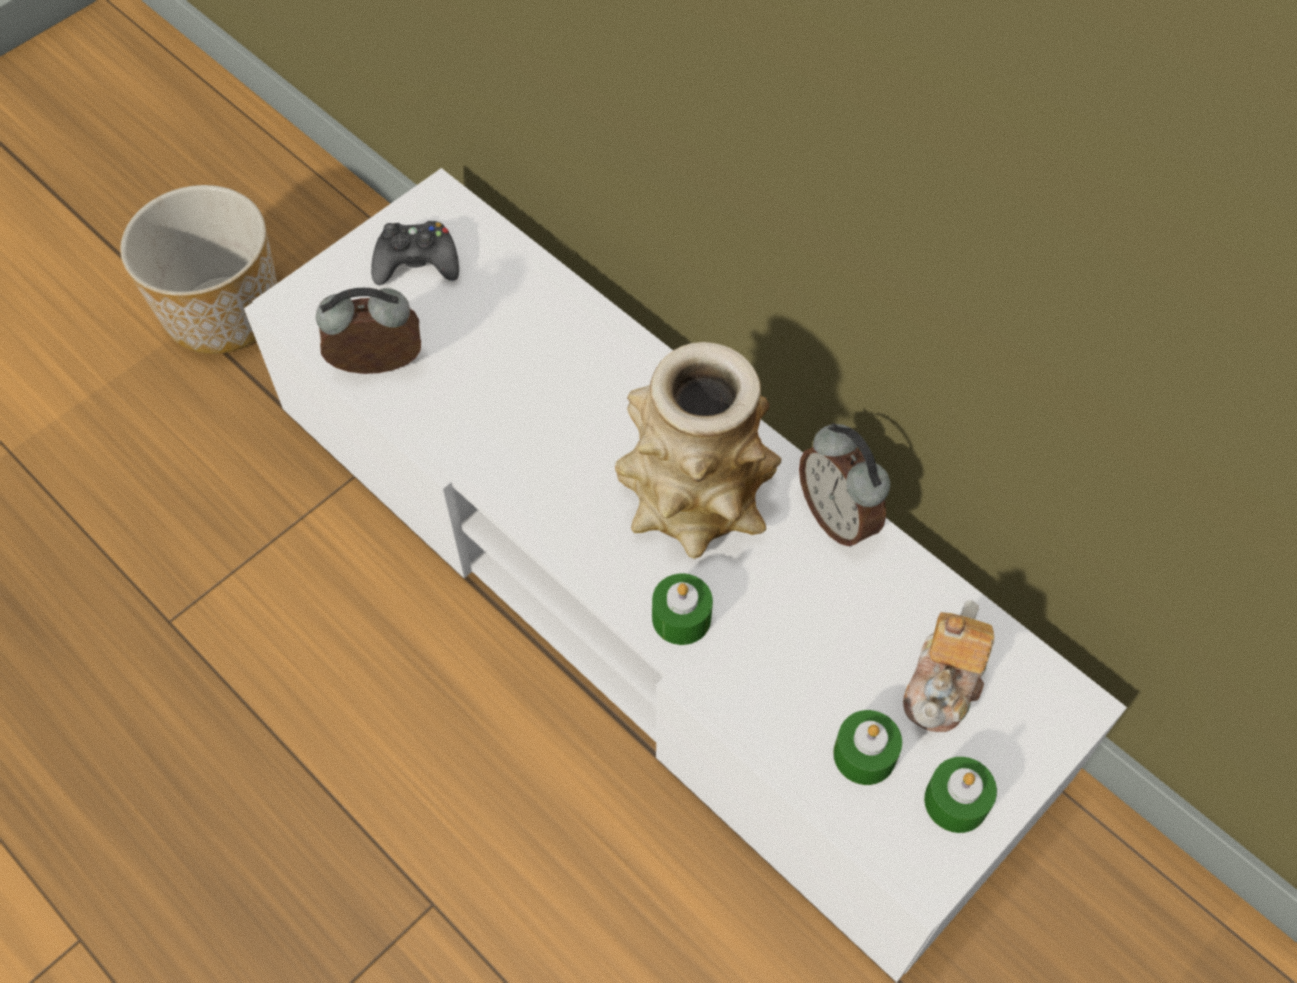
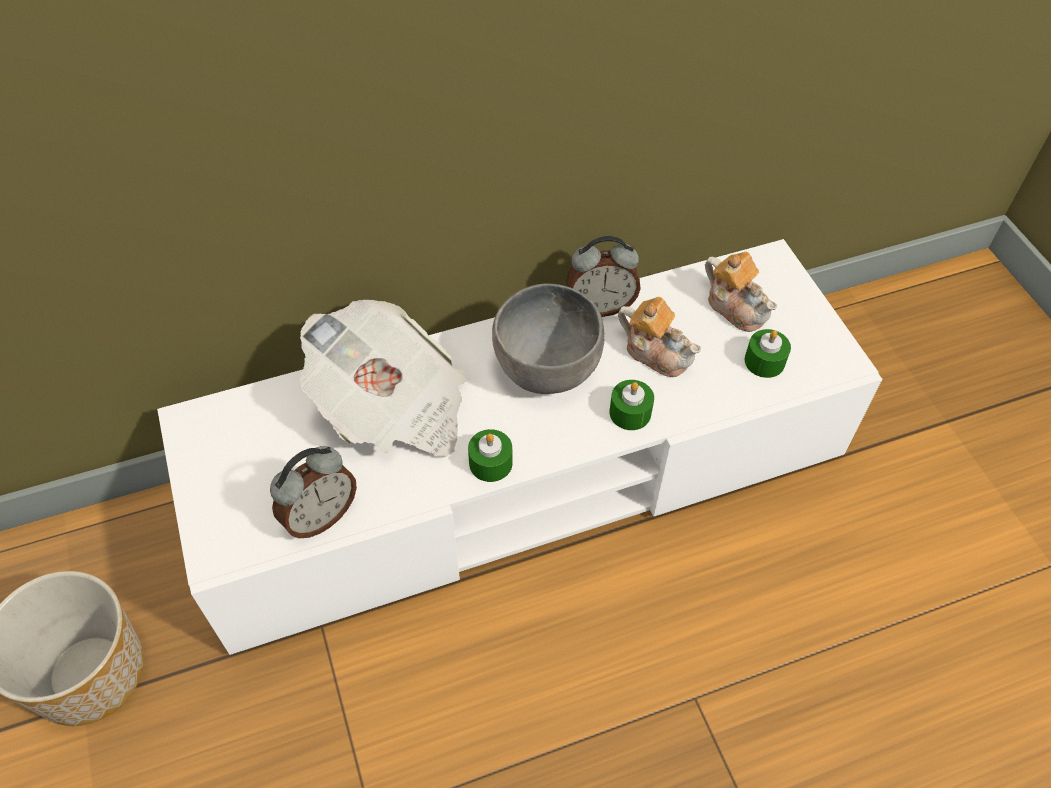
camera: 65 degrees left, 5 degrees down
(378, 369) = (320, 516): alarm clock -> alarm clock turned 150 degrees counterclockwise
(417, 262) = (237, 456): black game controller -> none
(553, 367) = (392, 407): none -> newspaper
(694, 499) = (546, 371): vase -> grey bowl
(799, 612) = (656, 352): none -> teapot
(956, 801) = (810, 333): green candle -> green candle (490, 463)

